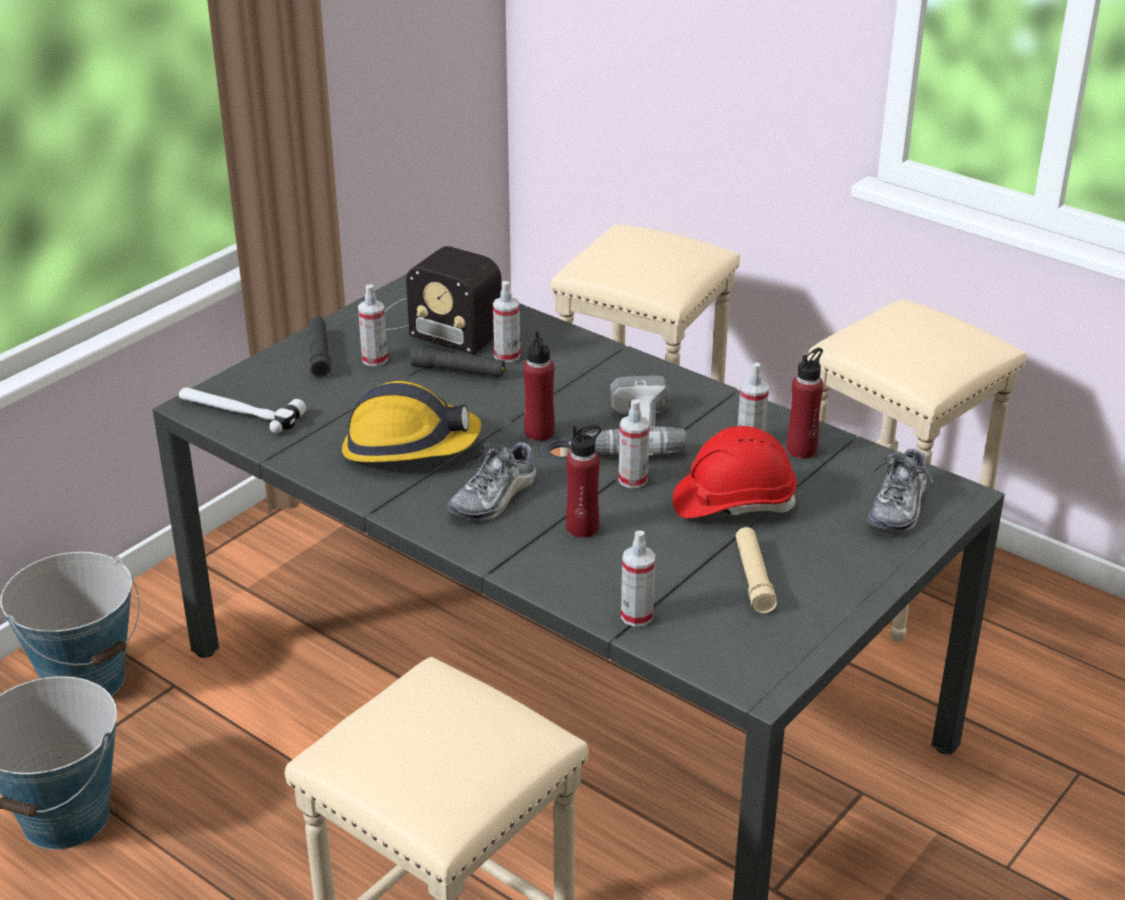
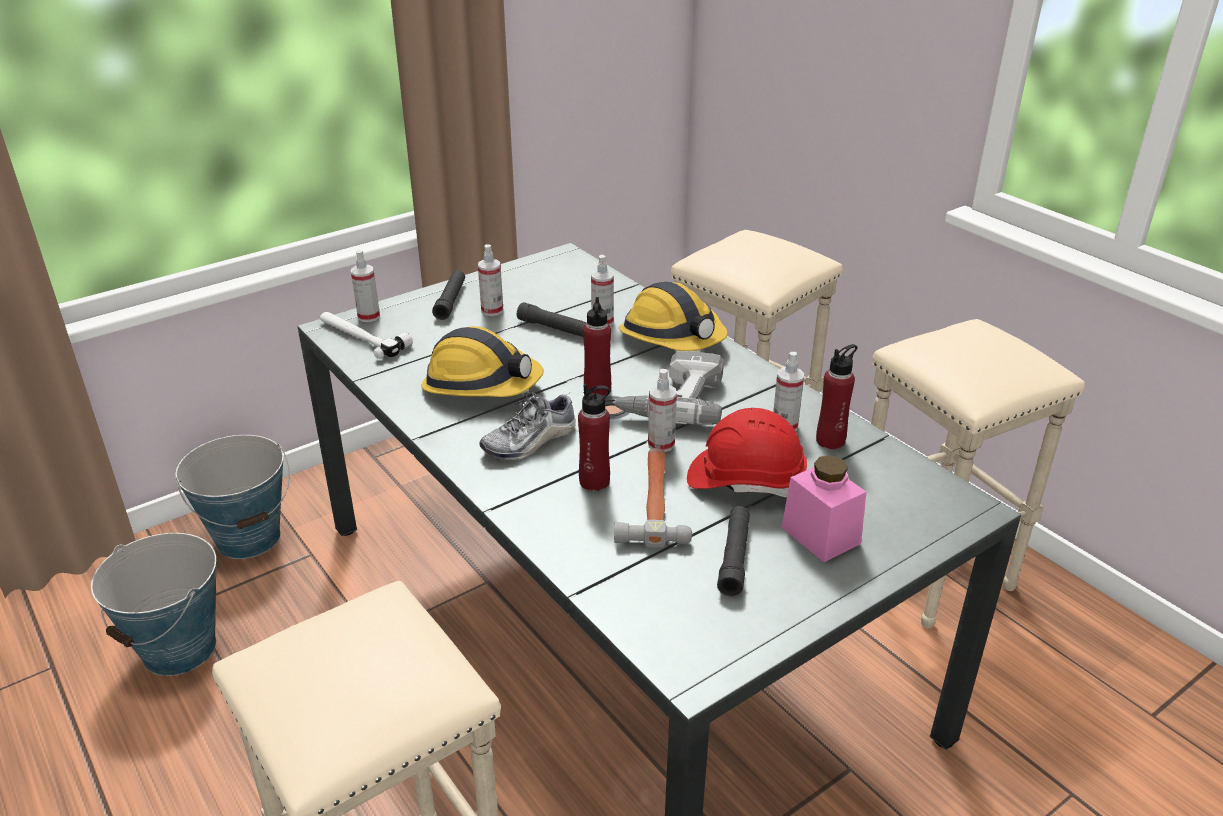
camera: 15 degrees right, 0 degrees up
(435, 324) = (556, 289): radio -> none
(593, 363) = (672, 338): none -> hard hat
(637, 616) = (605, 576): spray bottle -> spray bottle (369, 316)
(651, 538) = (653, 501): none -> hammer
(753, 578) = (734, 557): beige flashlight -> black flashlight
(827, 543) = (820, 535): none -> pink jar
(898, 507) = (906, 510): shoe -> none

